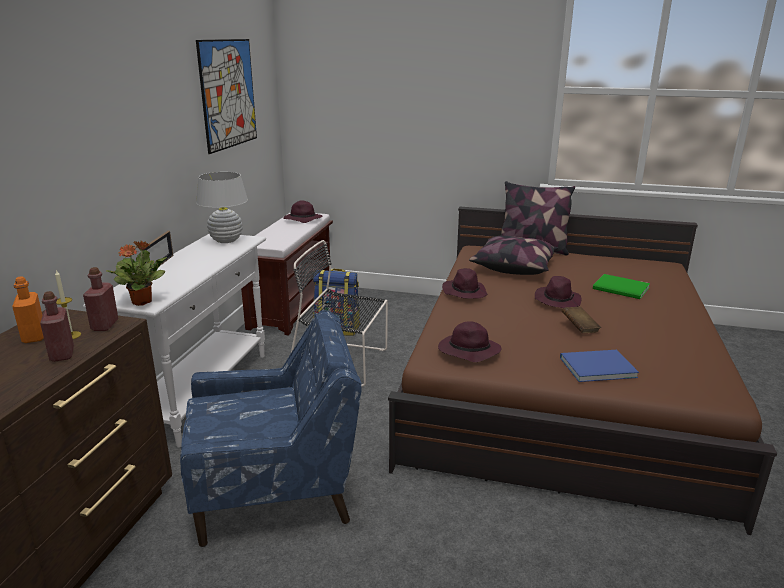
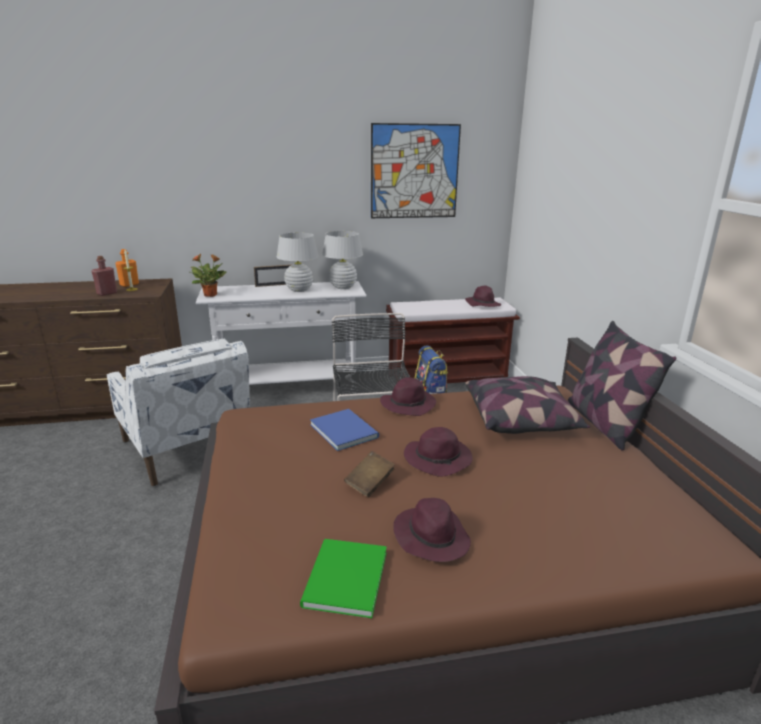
camera: 65 degrees right, 0 degrees up
(105, 325) = (147, 291): red bottle -> none
(202, 258) = (299, 290): none -> white table lamp
(277, 489) = (186, 449): blue armchair -> white armchair
(468, 351) = (263, 426): purple hat -> purple hat (430, 537)
(595, 367) = (267, 502): blue book -> blue book (344, 429)
(622, 289) = (540, 507): green book -> green book (343, 580)

